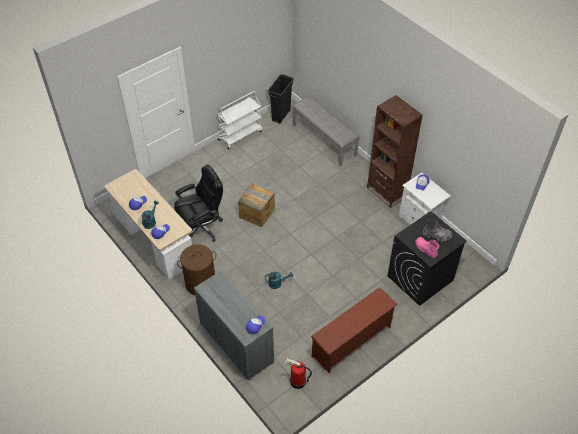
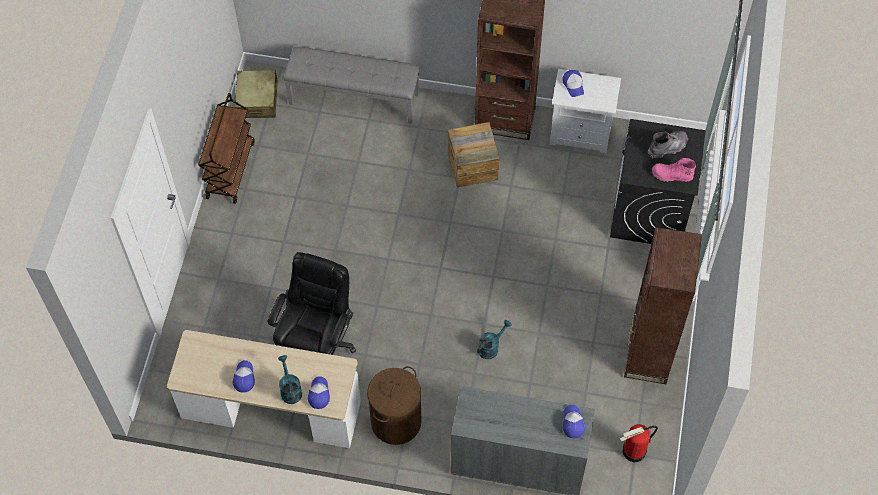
camera: 40 degrees left, 10 degrees up
(240, 135) = (230, 169): white cart -> brown cart
(257, 213) = (370, 270): crate -> crate (472, 166)
(281, 115) = (257, 100): black trash can -> beige suitcase
(352, 342) = (648, 353): brown shoe rack -> brown bookcase

